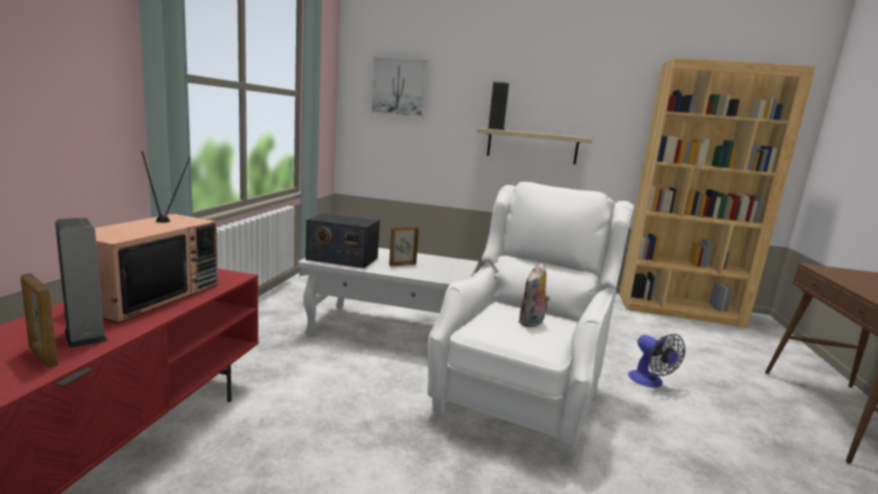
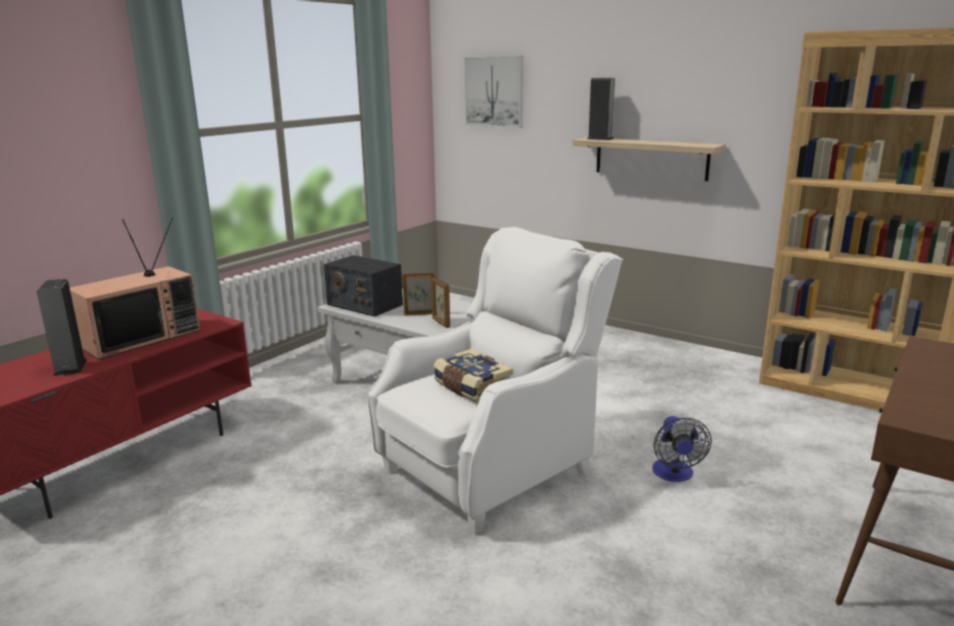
camera: 25 degrees right, 5 degrees up
(43, 356) = (34, 380): picture frame -> picture frame (440, 323)
(532, 323) = (471, 388): plush toy -> book

